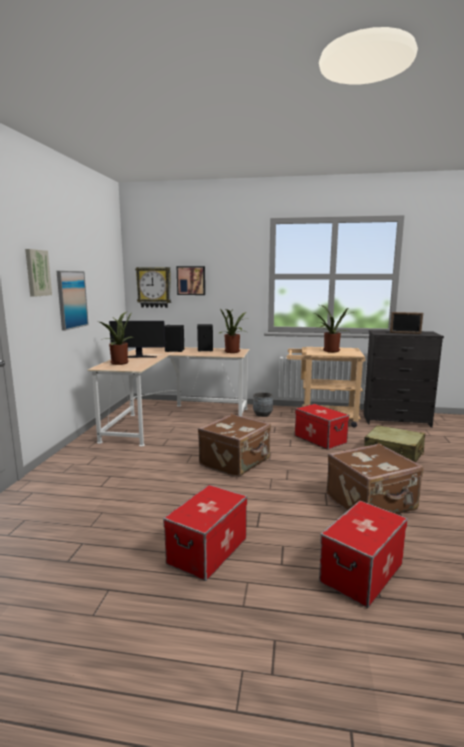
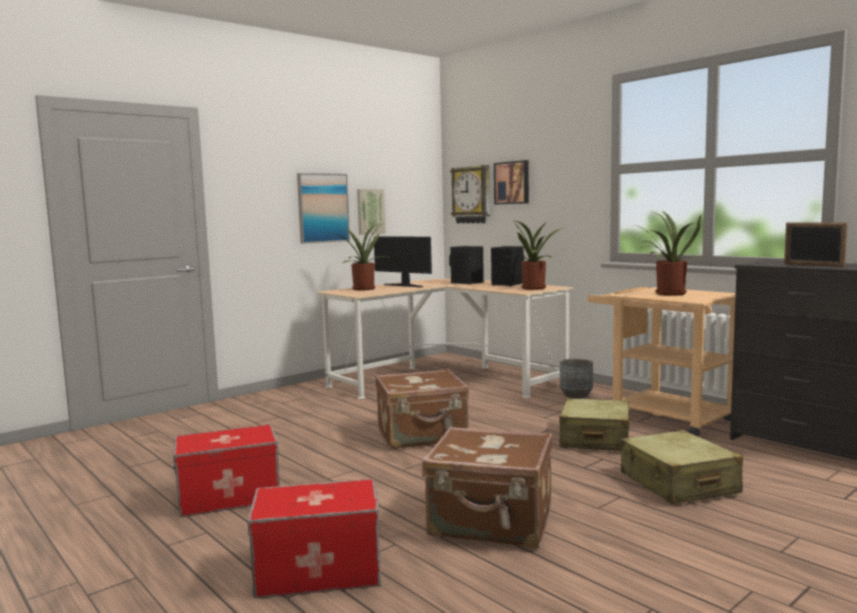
camera: 40 degrees right, 5 degrees down
(37, 273) = (262, 175): picture -> picture (370, 211)
(320, 439) = (595, 439): storage box -> beige suitcase

